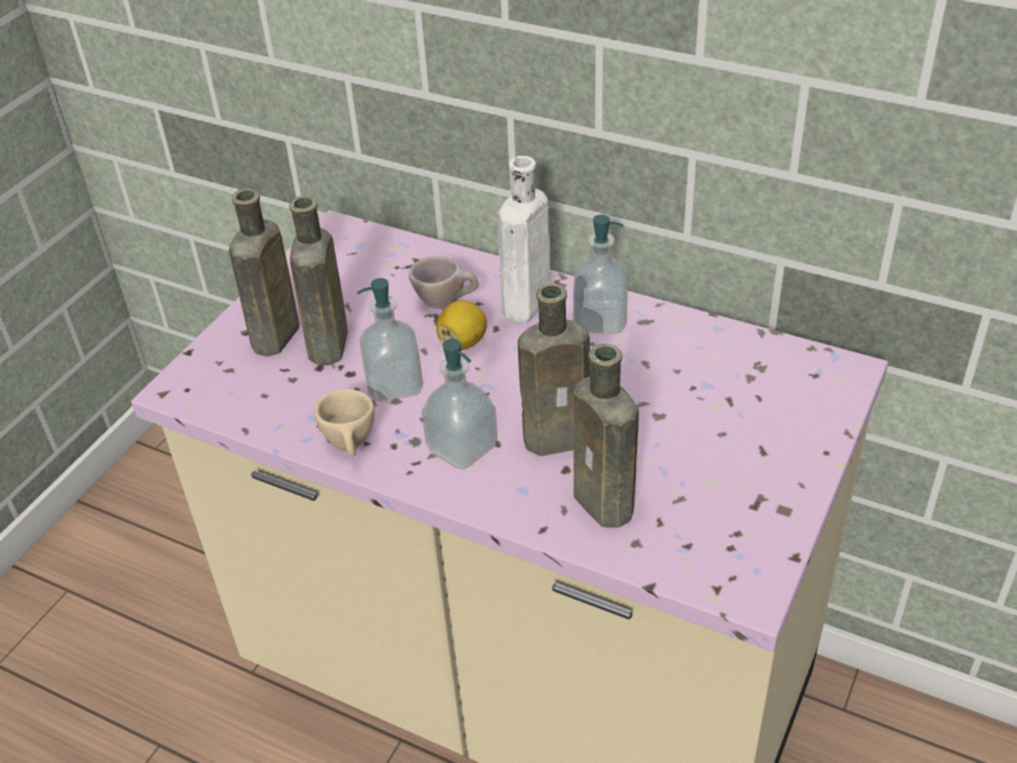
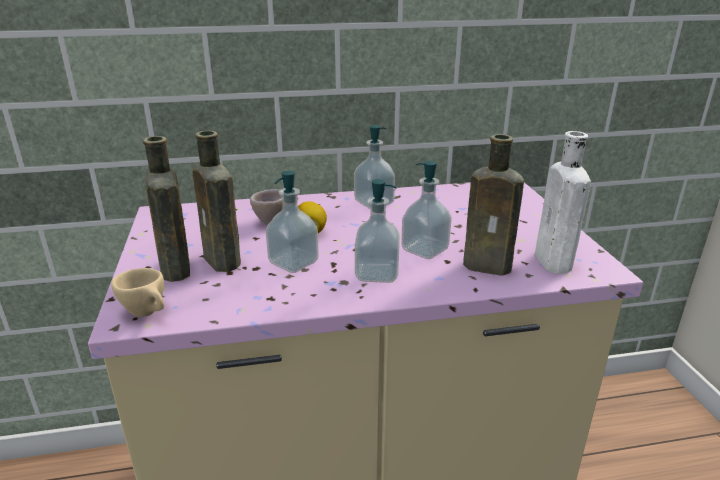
camera: 40 degrees left, 15 degrees down
(352, 447) = (306, 299): beige cup -> beige cup (149, 313)
(524, 307) = (325, 209): white bottle -> white bottle (554, 263)
(561, 437) = (425, 250): brown bottle -> soap dispenser

